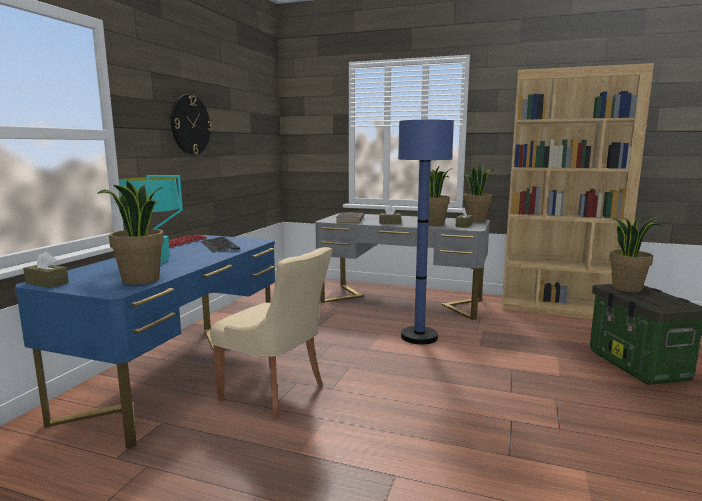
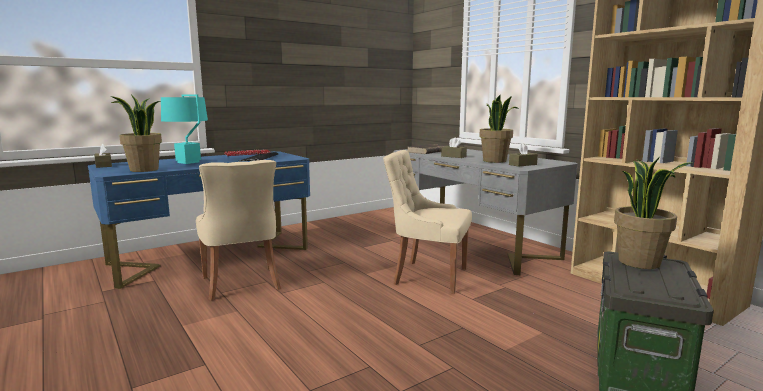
camera: 35 degrees right, 0 degrees up
(190, 125) = (286, 59): wall clock -> none
(419, 337) = (427, 276): blue floor lamp -> beige chair
(475, 220) = (556, 162): potted plant -> none

